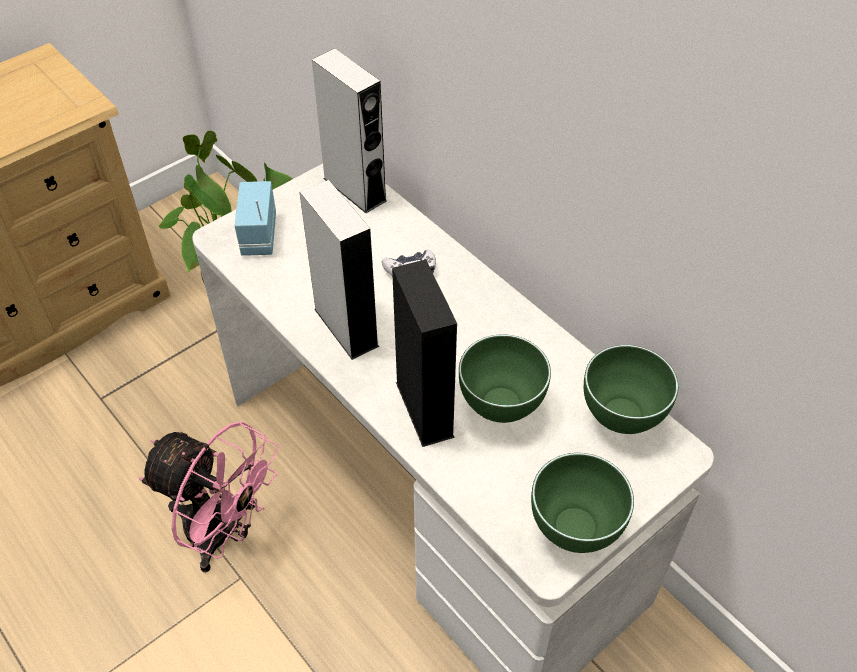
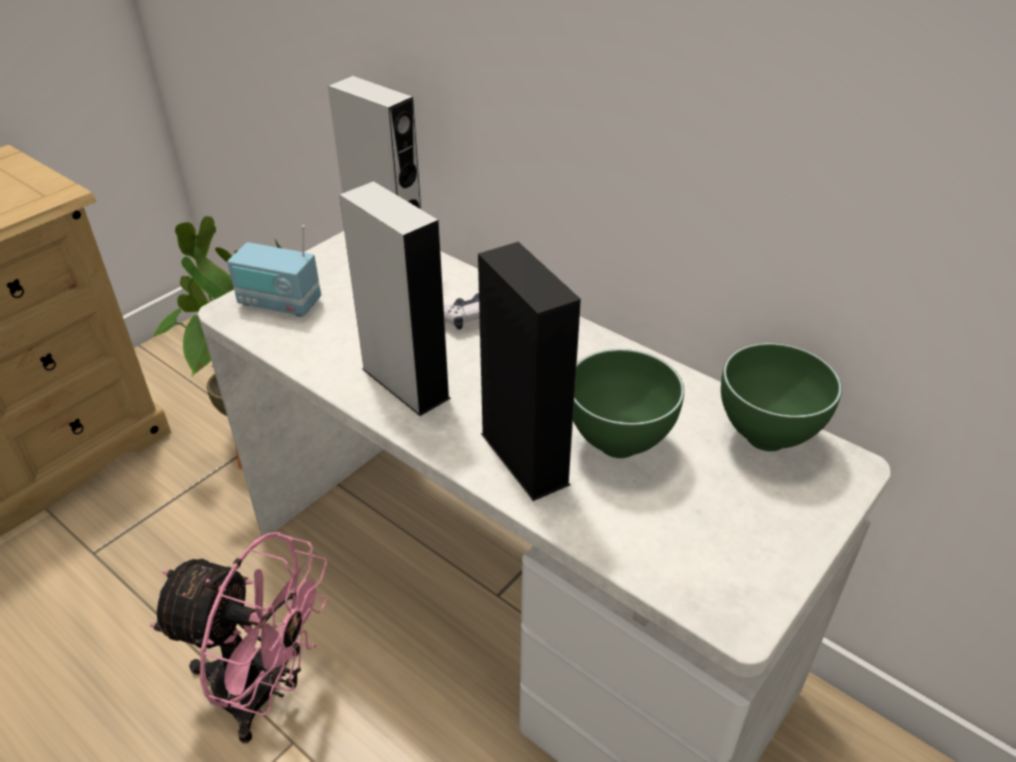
camera: 10 degrees left, 10 degrees down
(258, 235) = (279, 303): radio -> radio turned 60 degrees counterclockwise
(576, 531) = (759, 572): green bowl -> none

